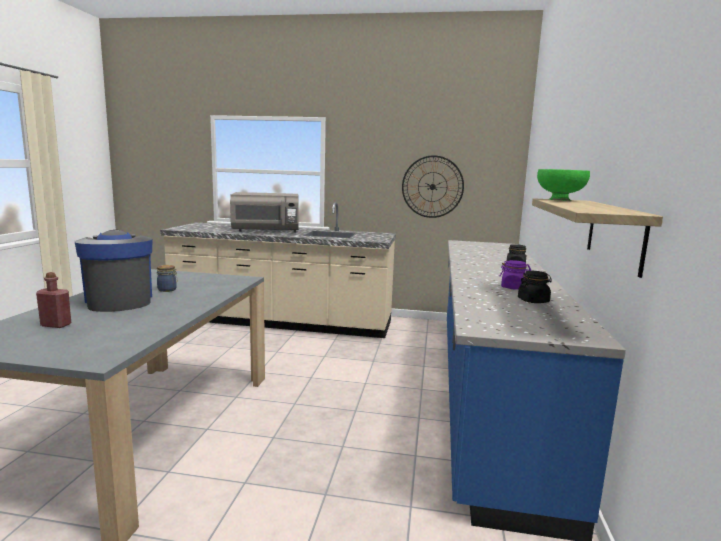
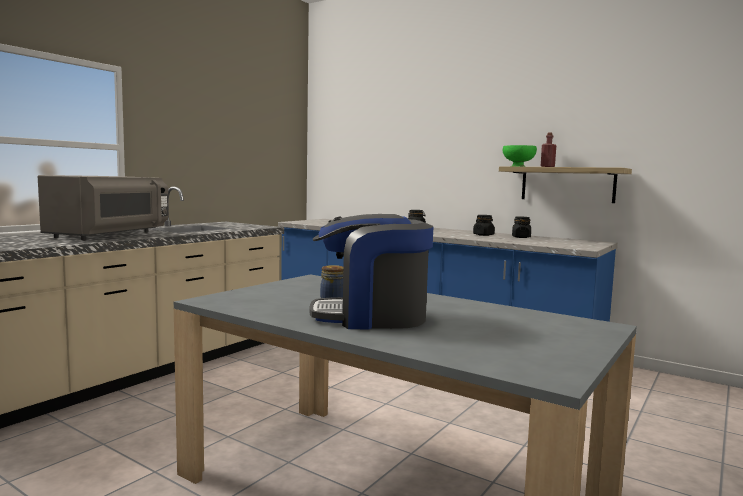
camera: 65 degrees left, 5 degrees down
(56, 325) = (476, 339): red bottle -> red bottle (547, 167)
(432, 187) = (242, 166): wall clock -> none
(513, 287) = (483, 235): purple jar -> black jar

